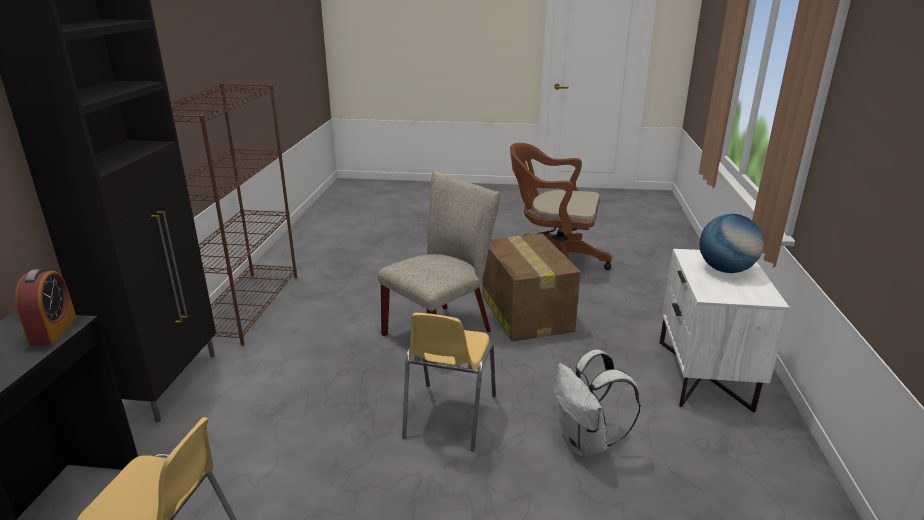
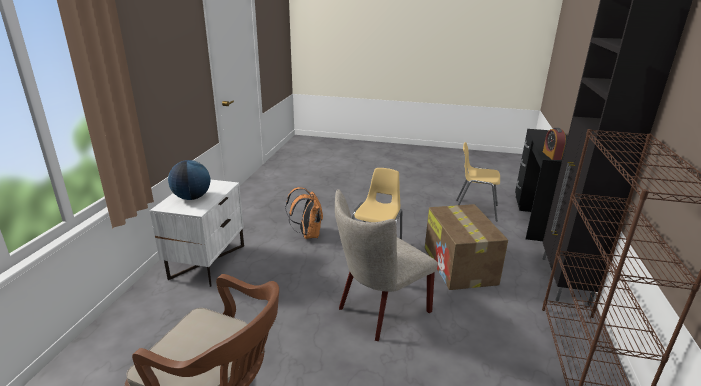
camera: 175 degrees left, 0 degrees up
(525, 312) = (300, 328): cardboard box -> cardboard box (460, 266)
(586, 443) = (307, 234): white backpack -> orange backpack

